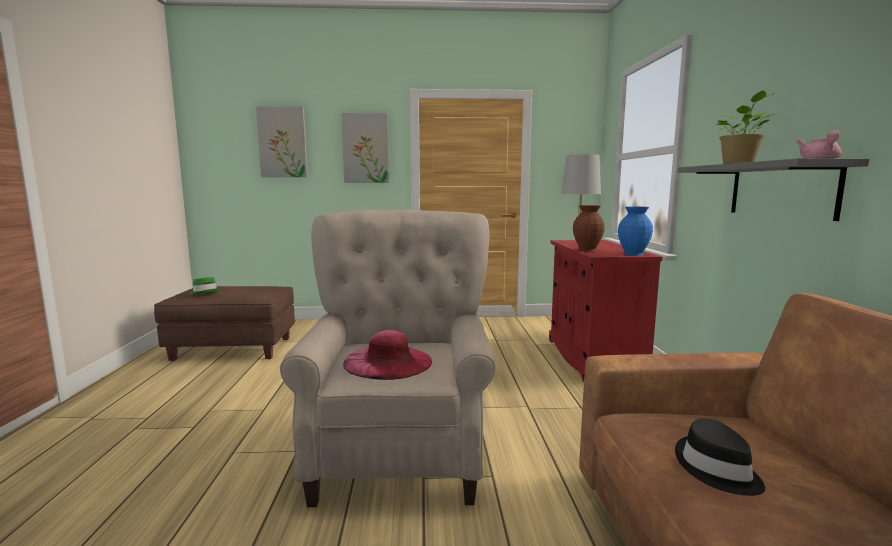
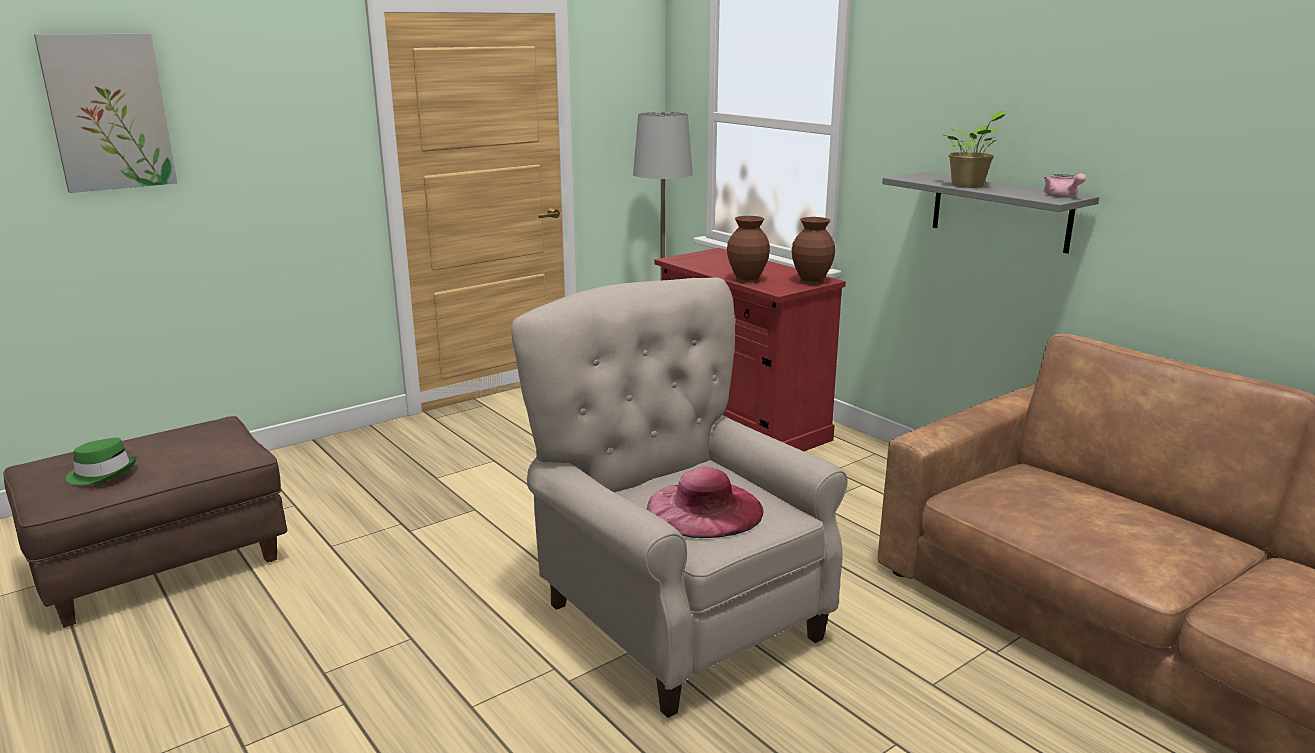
camera: 35 degrees left, 10 degrees up
(366, 148) = (292, 114): picture -> none
(634, 254) = (812, 282): blue vase -> brown vase
(716, 470) = (1073, 521): black hat -> none

